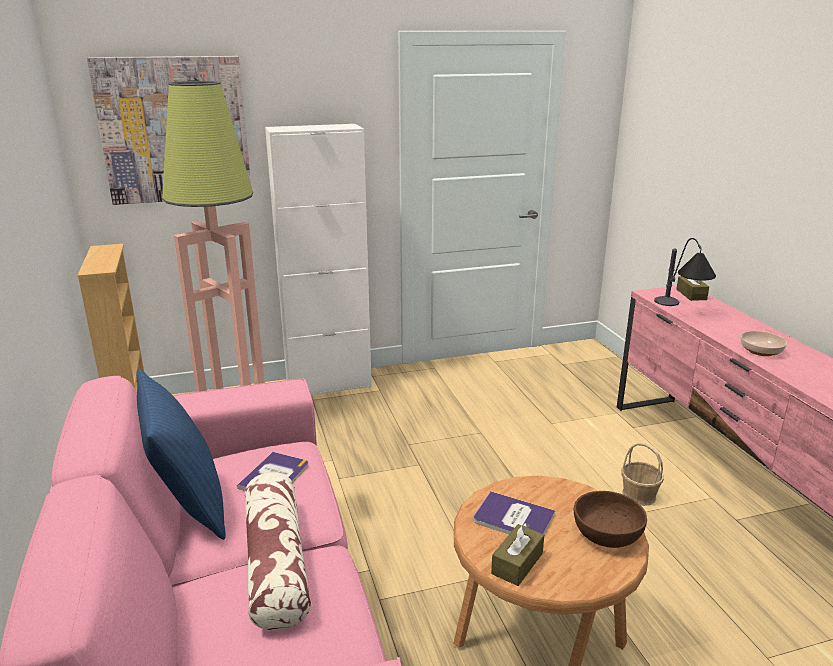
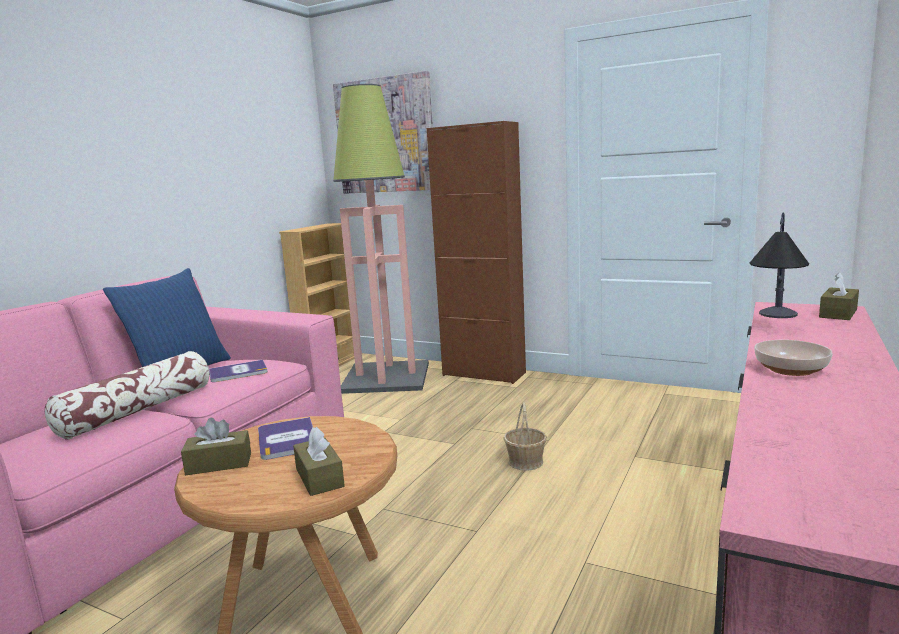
camera: 45 degrees right, 10 degrees down
(328, 385) = (484, 374): white cabinet -> brown cabinet
(606, 533) = (319, 477): brown bowl -> brown tissue box
(639, 495) = (622, 549): basket -> basket (526, 462)

